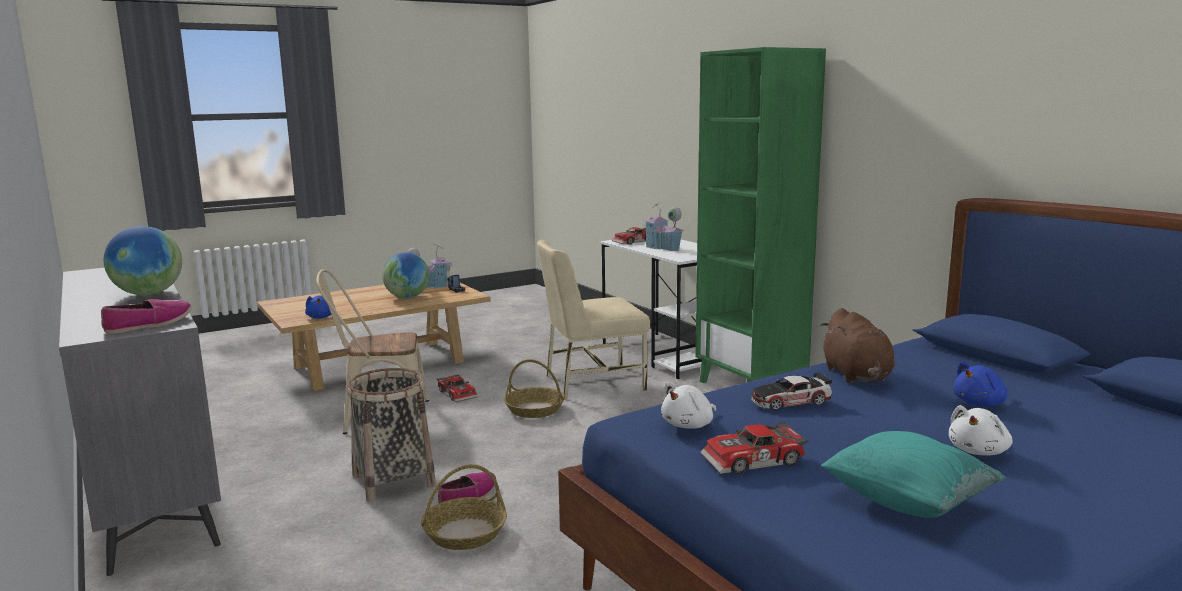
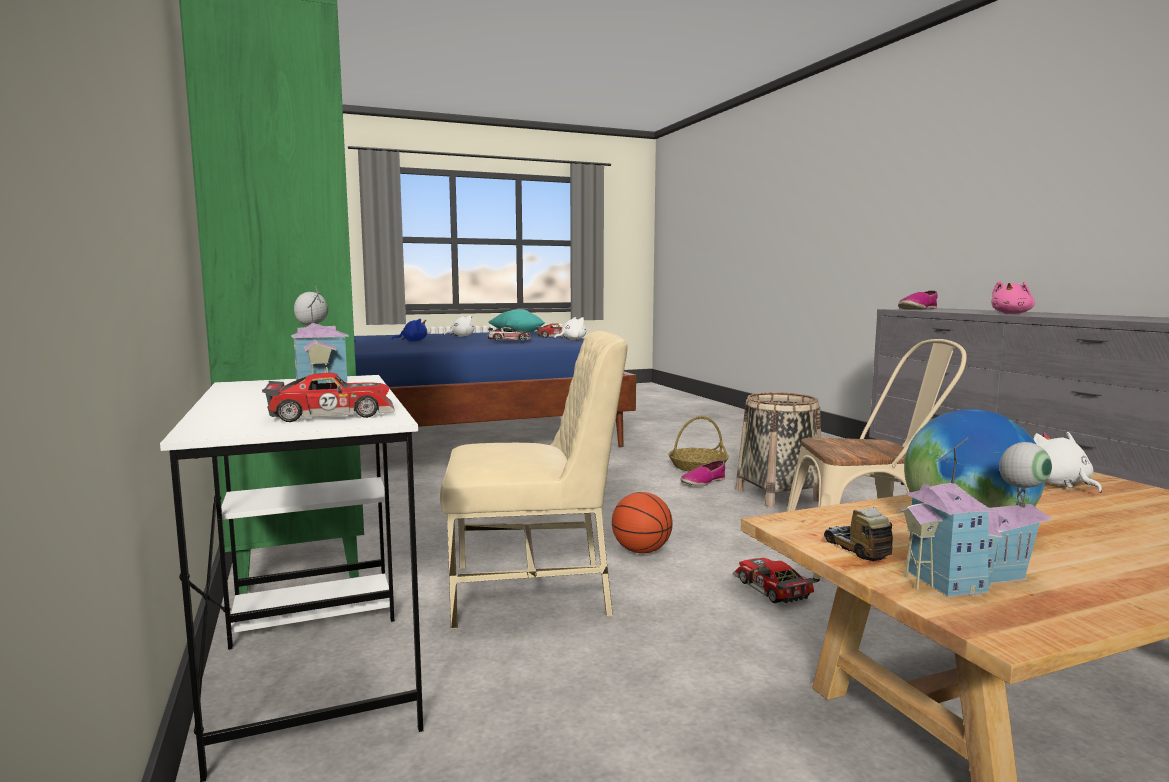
camera: 170 degrees left, 5 degrees down
(148, 294) = (1012, 313): globe -> pink plush toy
(321, 317) = (1060, 484): blue plush toy -> white plush toy
(535, 409) = (641, 551): basket -> basketball
(857, 376) = (445, 346): brown plush toy -> none

